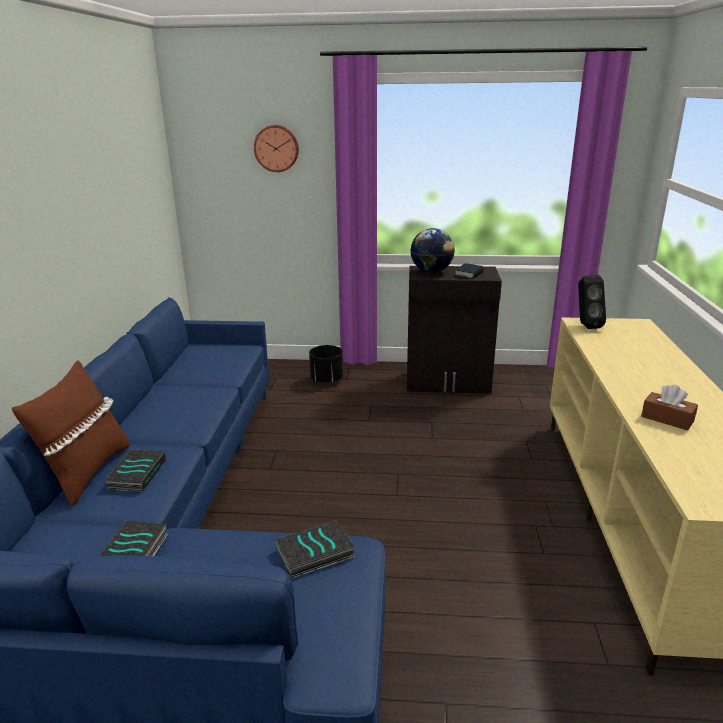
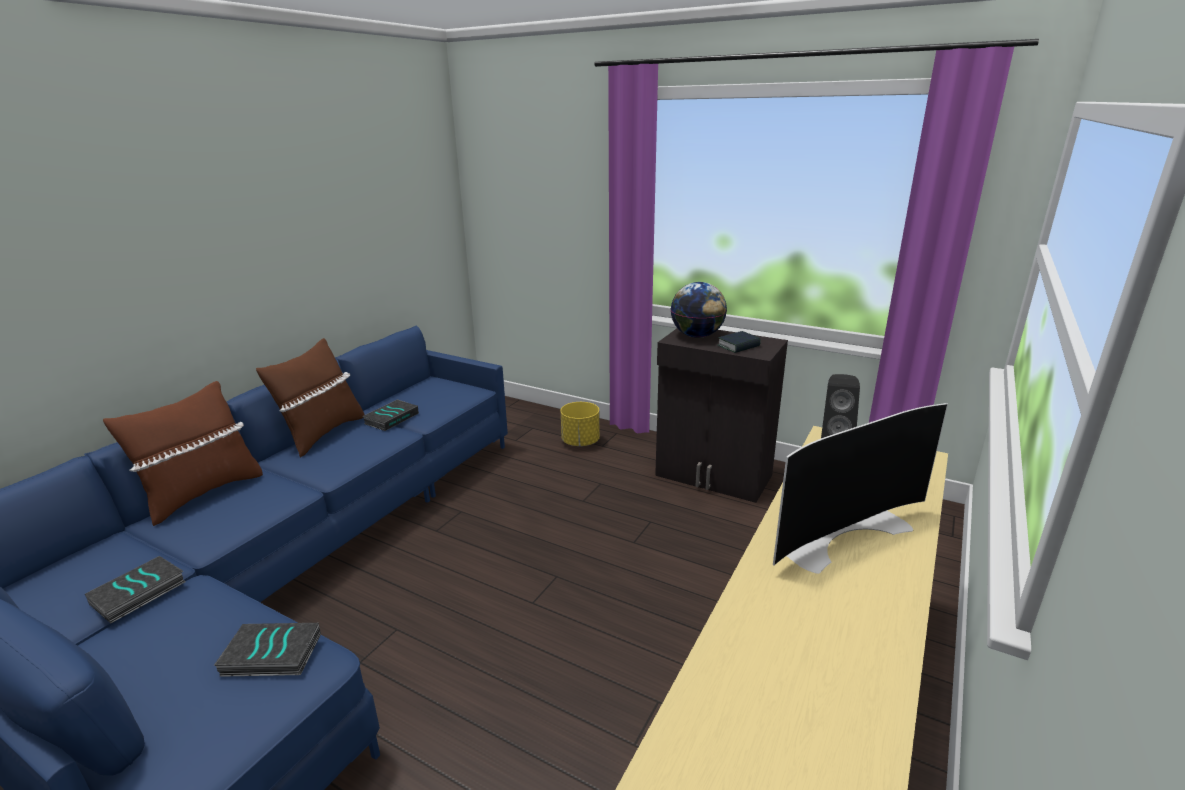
camera: 25 degrees right, 0 degrees up
(136, 474) = (234, 507): book -> book (391, 418)
(145, 404) = (322, 434): none -> brown pillow
(276, 148) = (556, 173): wall clock -> none
(326, 380) = (580, 442): black planter -> yellow planter
(644, 369) = (841, 532): none -> television
(667, 419) = (779, 623): brown tissue box -> none

